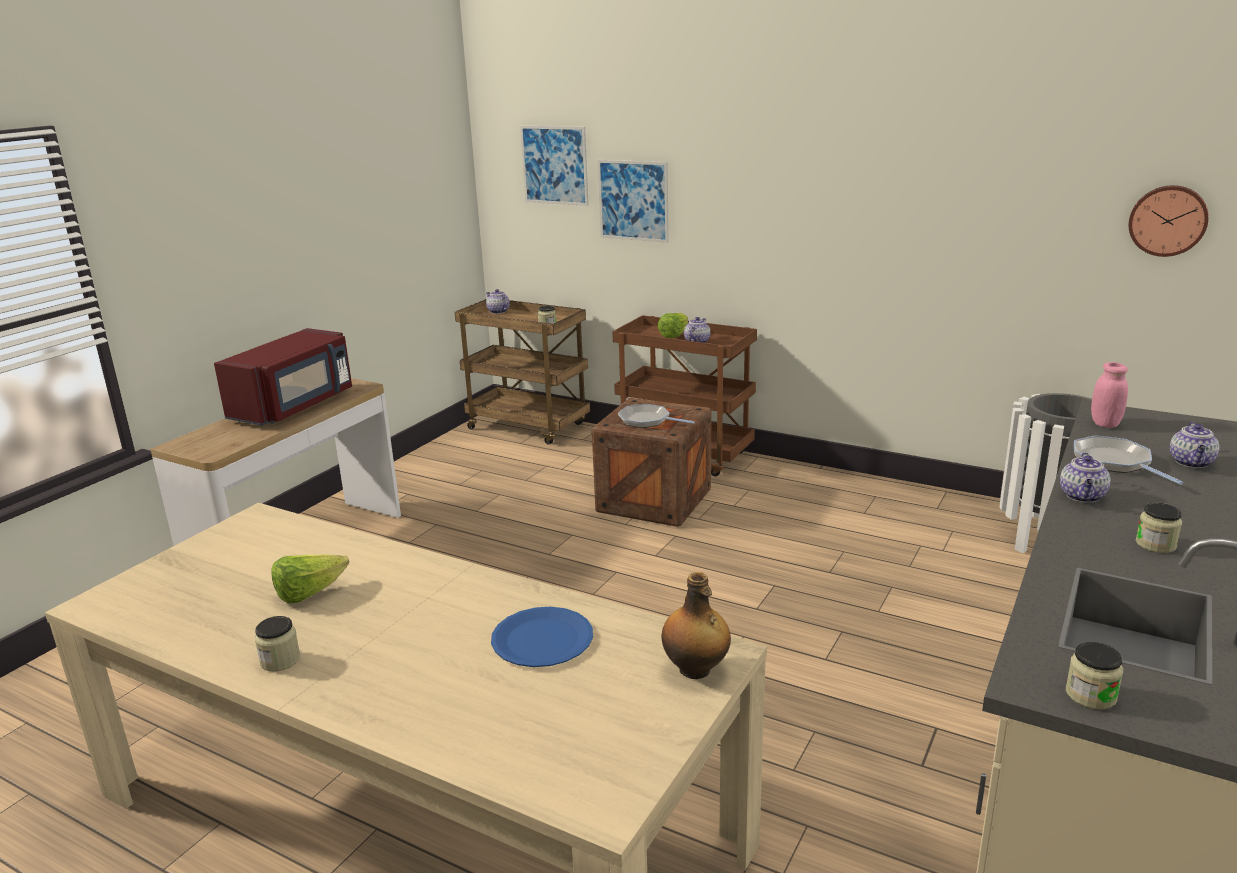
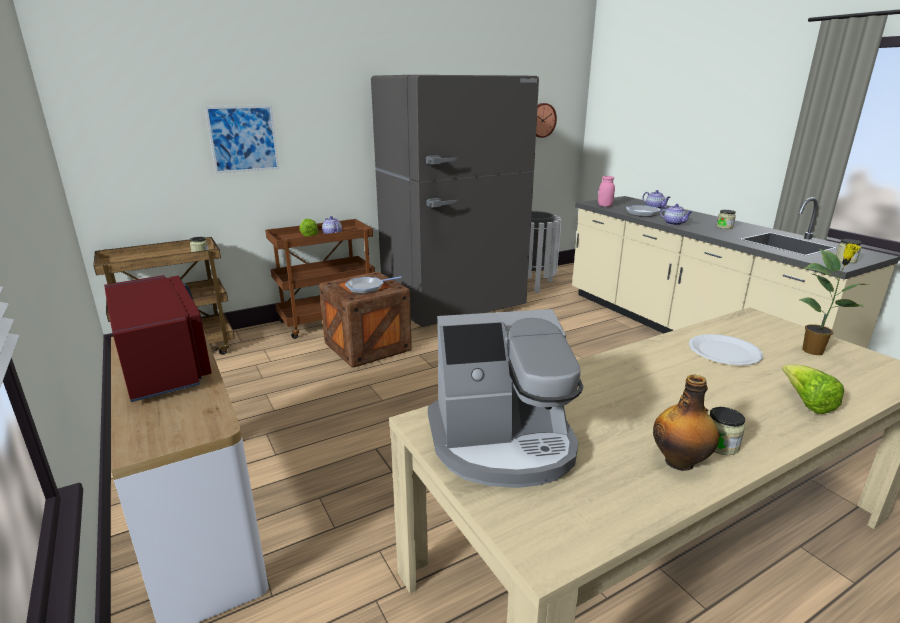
camera: 60 degrees left, 0 degrees up
(235, 555) = (503, 443): none -> coffee machine
(309, 593) = (610, 417): lettuce -> lettuce (806, 403)
(498, 311) = (120, 259): teapot -> none
(543, 639) = (724, 351): blue plate -> white plate
(554, 165) = (156, 114): picture -> none
(613, 715) = (814, 351): none -> potted plant
(695, 670) = (771, 325): bottle -> bottle (680, 462)
(852, 506) = (453, 305): none -> grey fridge

